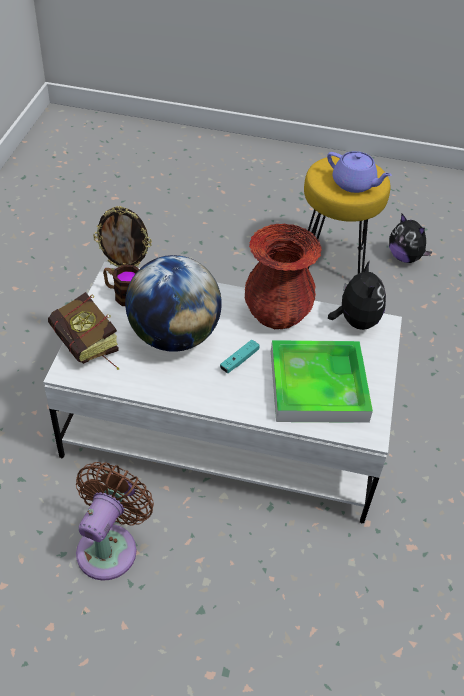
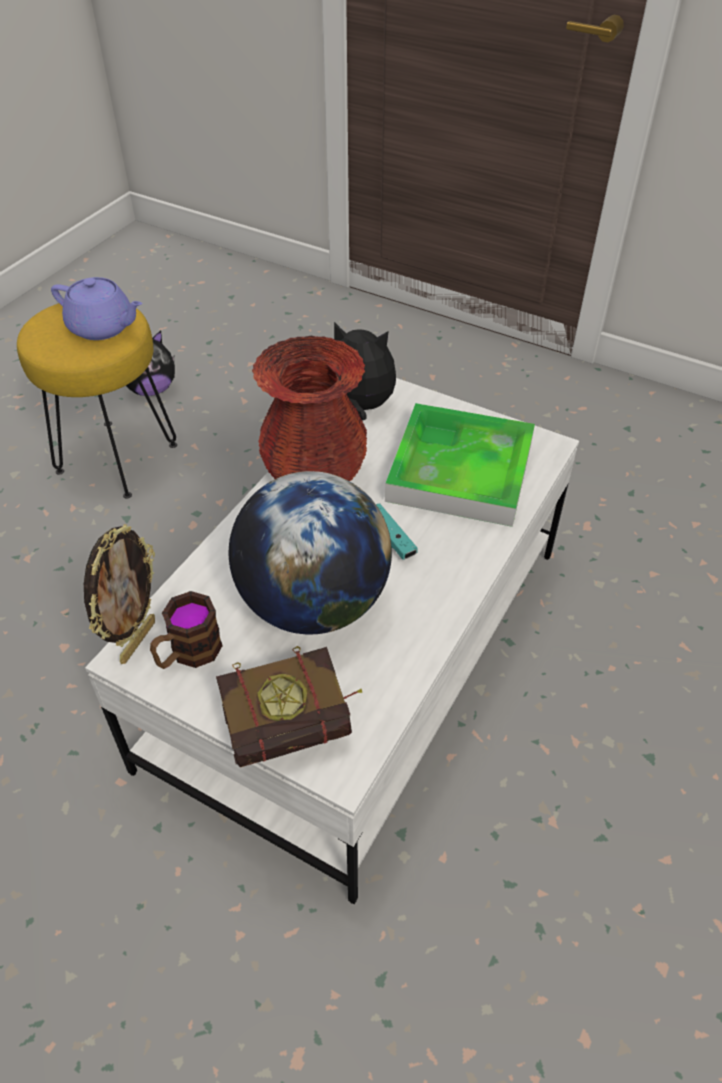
camera: 70 degrees left, 0 degrees up
(110, 546) = (536, 854): brown fan -> none
(354, 184) = (103, 327): purple teapot -> purple teapot turned 60 degrees clockwise

